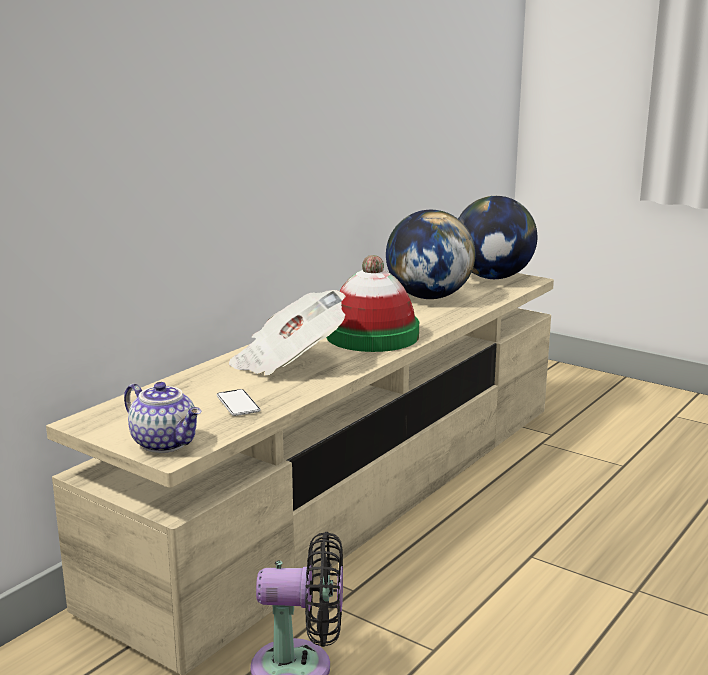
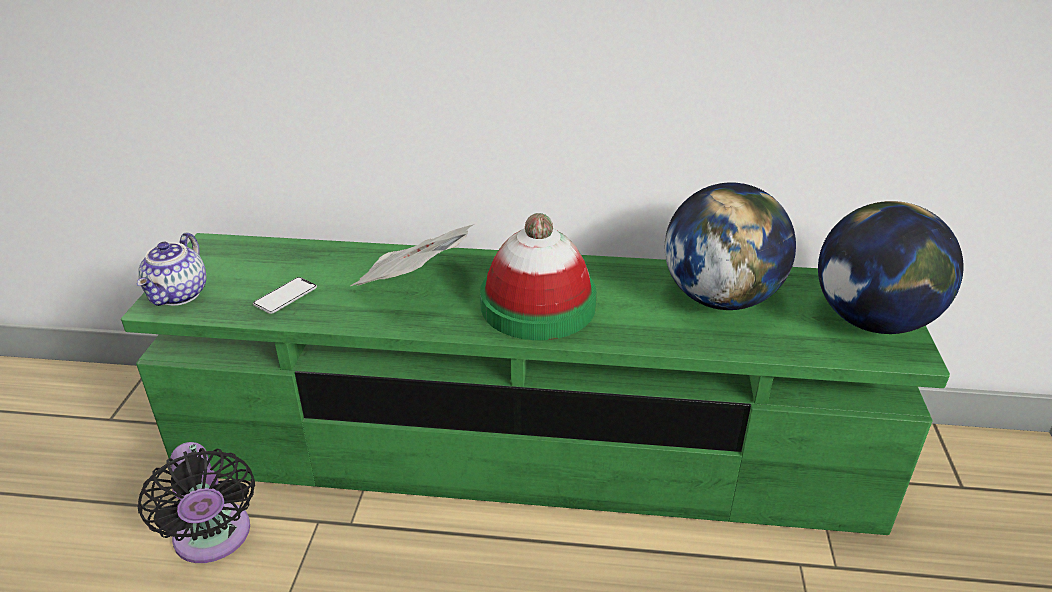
camera: 60 degrees right, 15 degrees up
(353, 495) = (526, 451): beige tv stand -> green tv stand

